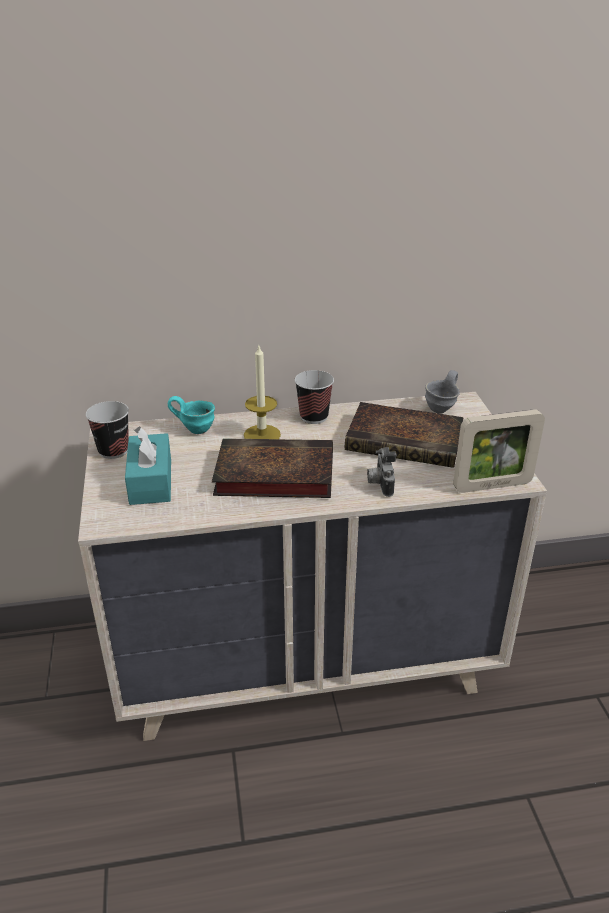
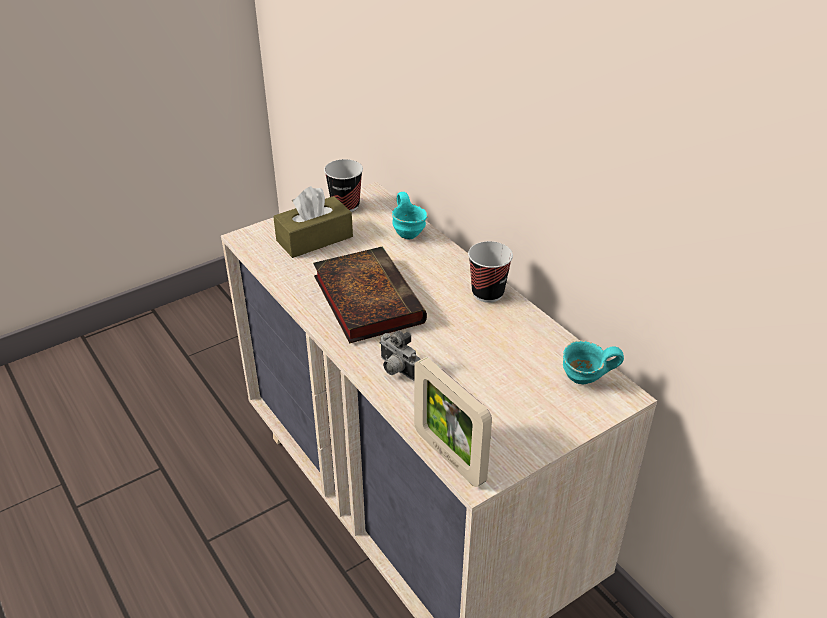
camera: 65 degrees right, 5 degrees up
(151, 481) = (314, 239): turquoise tissue box -> brown tissue box
(262, 435) = (429, 272): candle -> none
(379, 484) = (396, 370): camera -> camera turned 105 degrees counterclockwise
(407, 441) = (492, 370): book -> none
(443, 409) = (585, 381): grey mug -> turquoise mug

